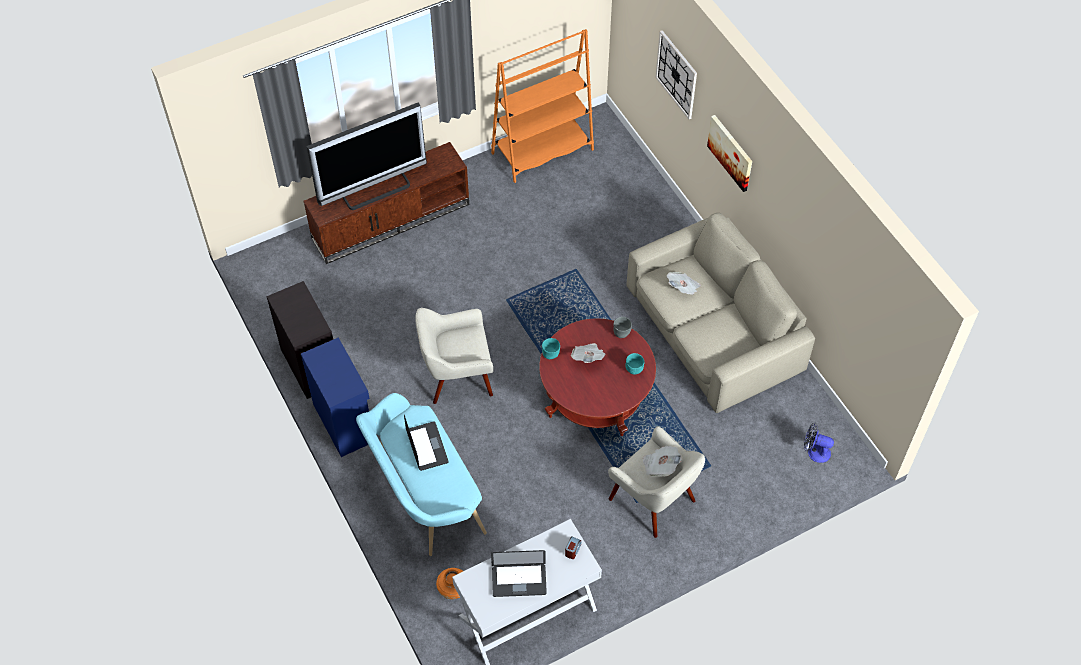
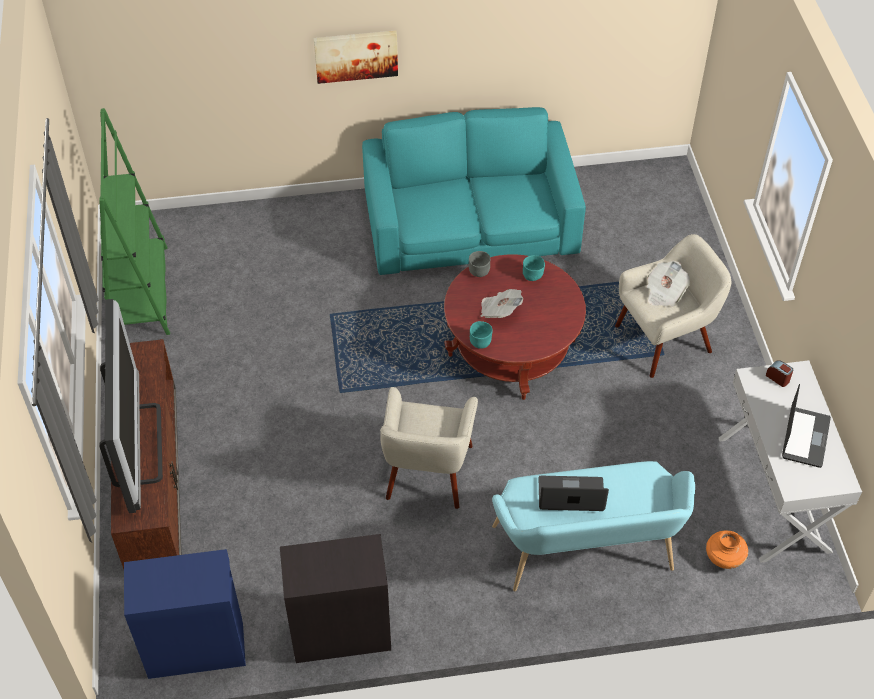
camera: 70 degrees left, 5 degrees down
(344, 422) = (446, 614): blue cabinet -> blue cabinet (195, 647)
(542, 151) = (139, 294): orange bookcase -> green bookcase
(676, 74) = (227, 54): wall clock -> none
(683, 288) = (438, 207): newspaper -> none
(713, 330) = (470, 224): beige sofa -> turquoise sofa
(815, 451) = (651, 196): fan -> none

